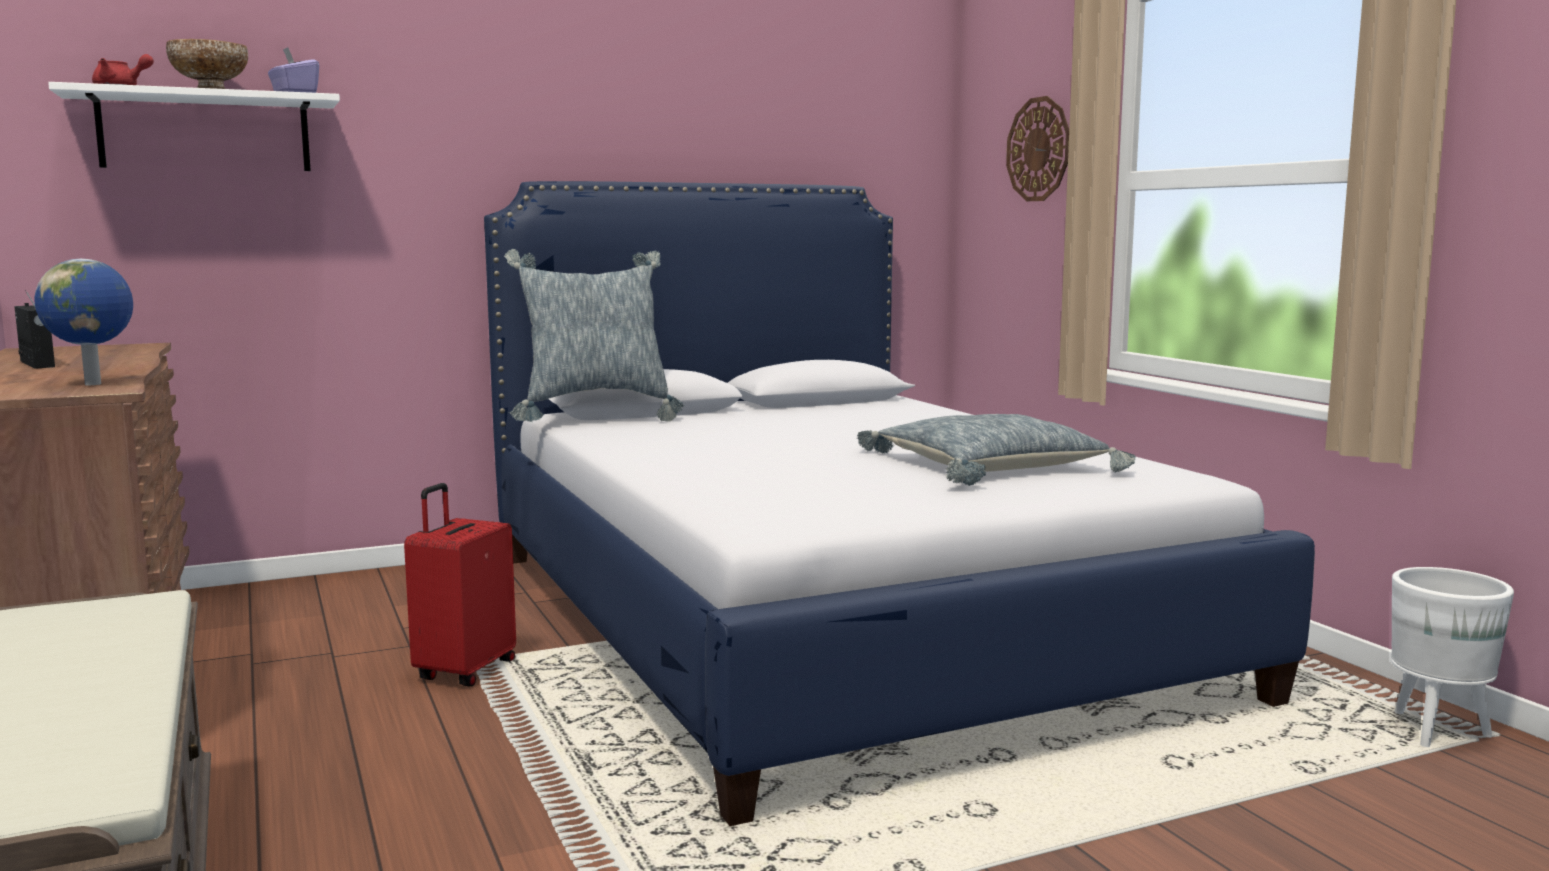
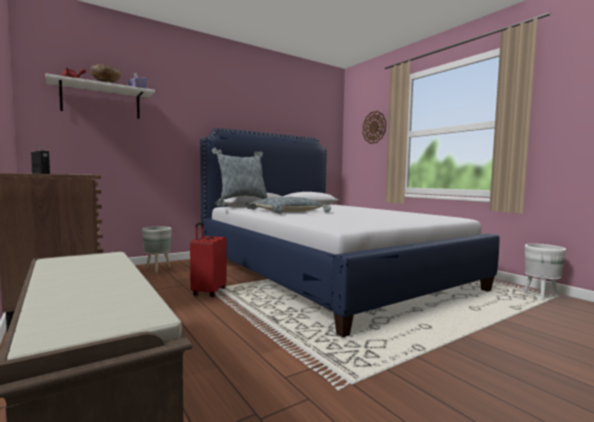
camera: 10 degrees left, 5 degrees down
(95, 384) = (75, 174): globe -> none
(369, 589) = (157, 269): none -> grey planter
(988, 464) = (389, 215): pillow -> pillow (286, 211)

